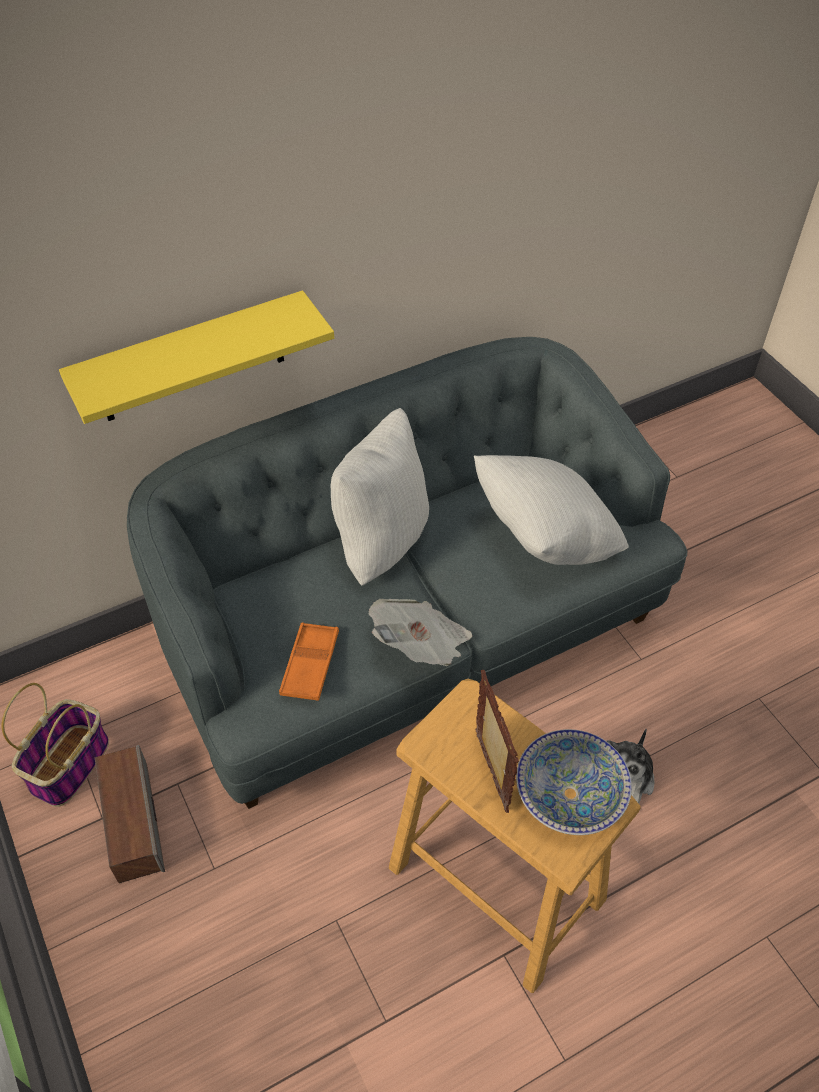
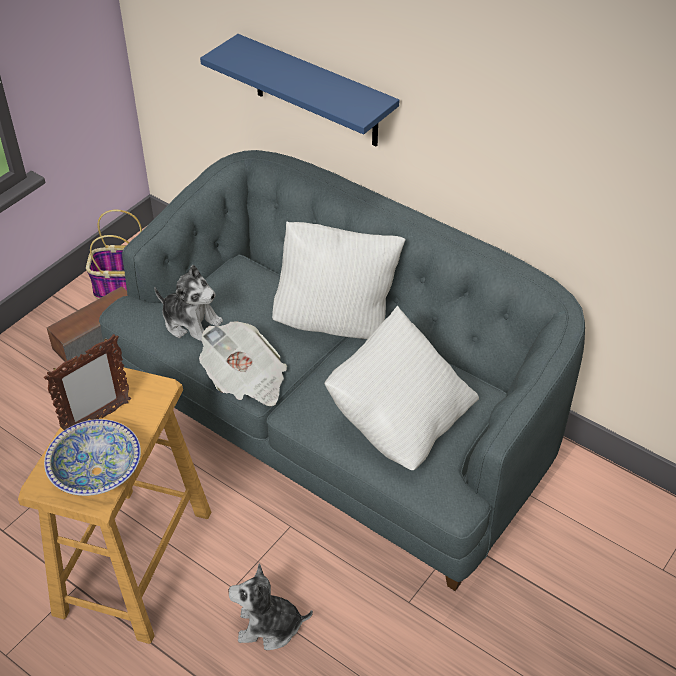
camera: 65 degrees right, 5 degrees down
(191, 359) = (316, 92): yellow shelf -> blue shelf
(310, 665) = (191, 322): orange tray -> plush toy

